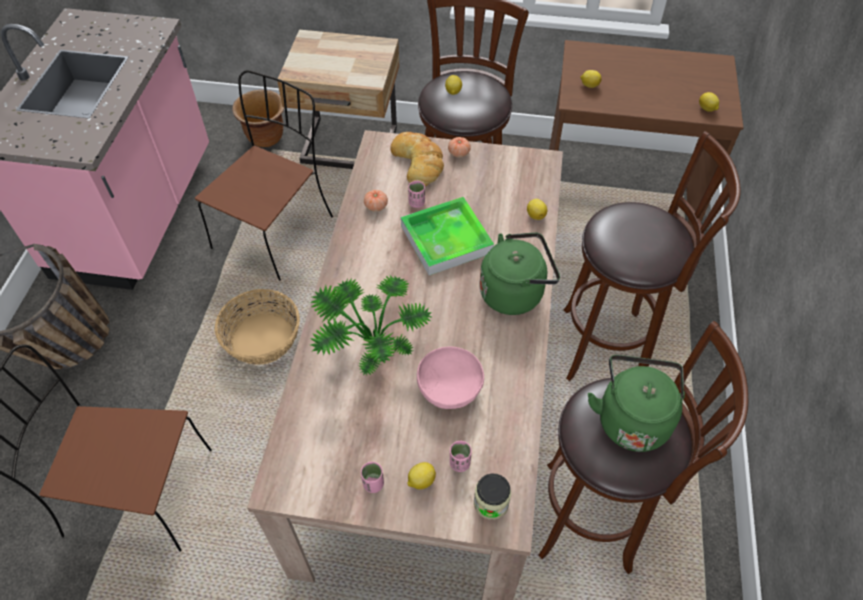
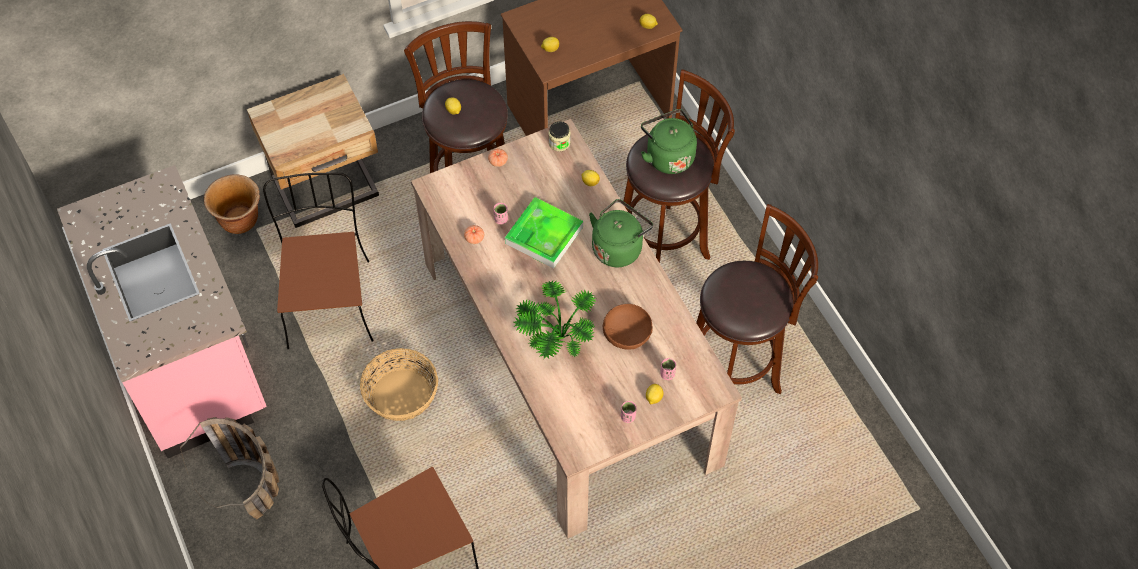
camera: 35 degrees left, 5 degrees up
(419, 161) = (474, 185): bread -> none
(450, 388) = (627, 334): pink bowl -> brown bowl
(491, 503) = (701, 385): jar -> jar (559, 143)
(631, 418) = (746, 287): green kettle -> green kettle (668, 156)

